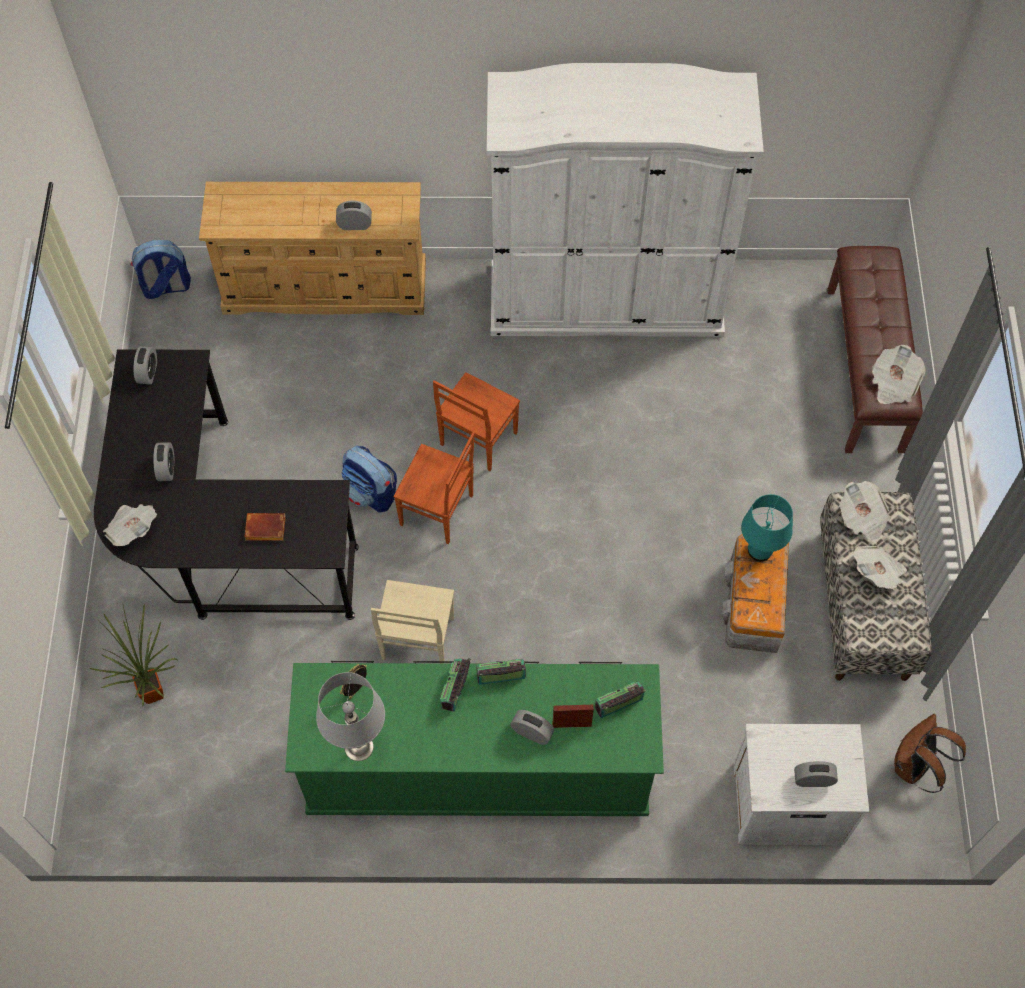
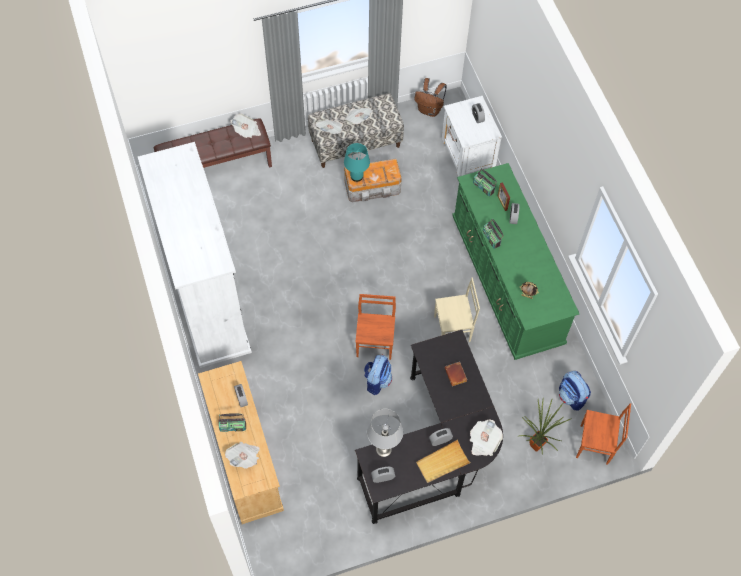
camera: 110 degrees left, 0 degrees up
(129, 459) = (442, 463): none -> beige tray
(166, 287) = (274, 555): backpack -> backpack (571, 397)
(261, 207) = (244, 457): none -> newspaper
(359, 747) = (553, 286): grey table lamp -> grey table lamp (384, 449)
(456, 689) = (506, 255): radio -> radio (233, 426)
(477, 439) = (323, 338): brown chair -> brown chair (594, 445)

